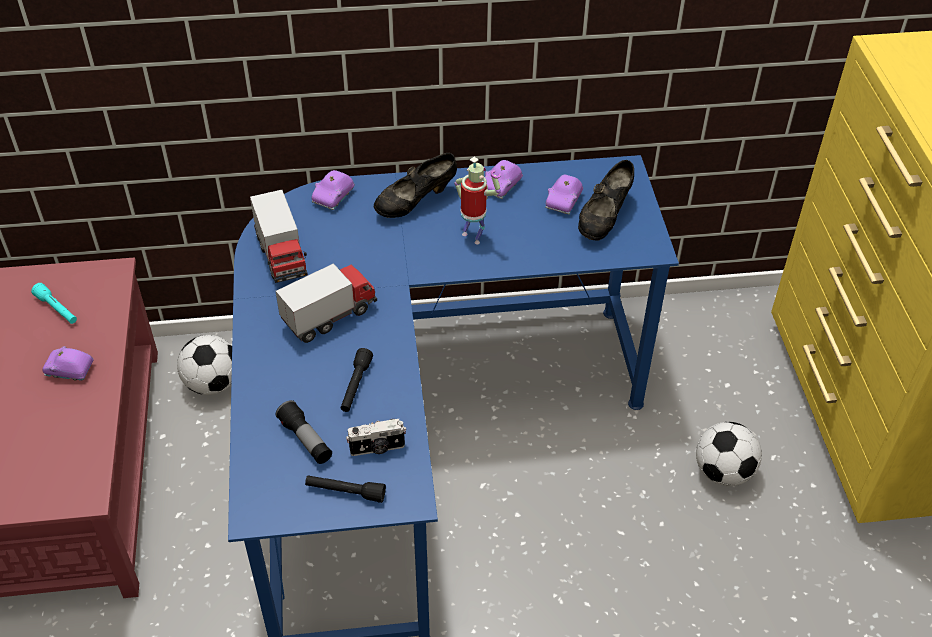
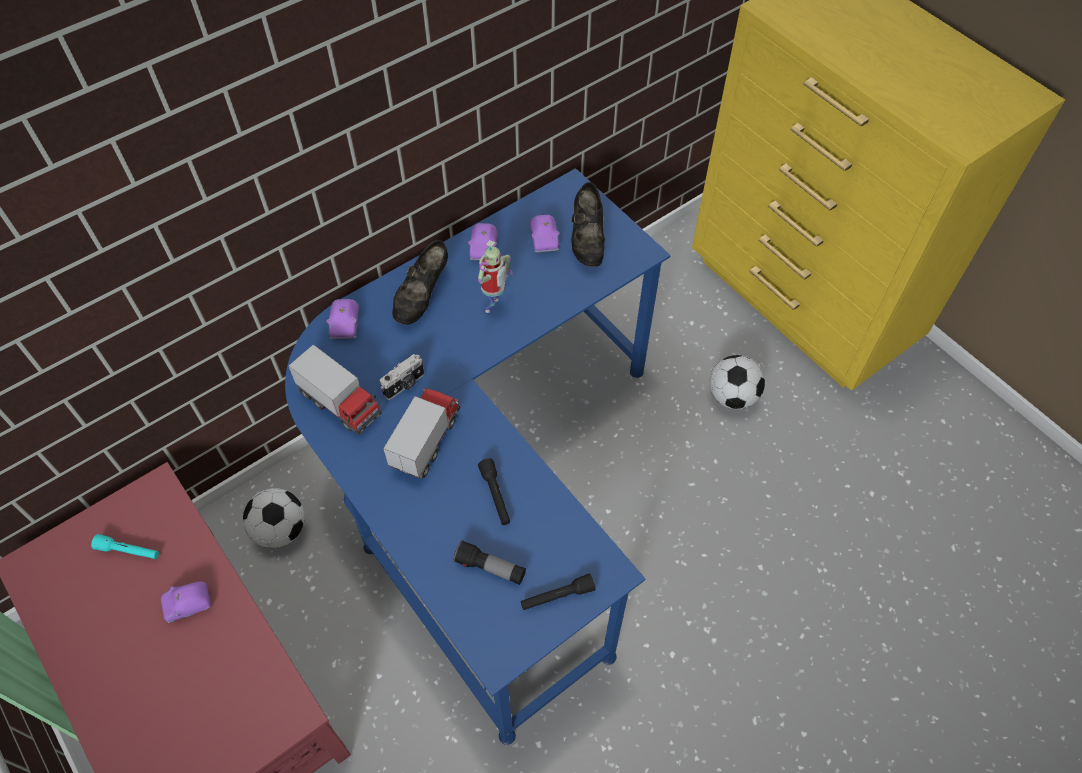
camera: 30 degrees left, 10 degrees up
(377, 448) = (555, 543): camera -> camera (405, 385)
(474, 236) = (494, 306): toy robot -> toy robot turned 105 degrees clockwise

